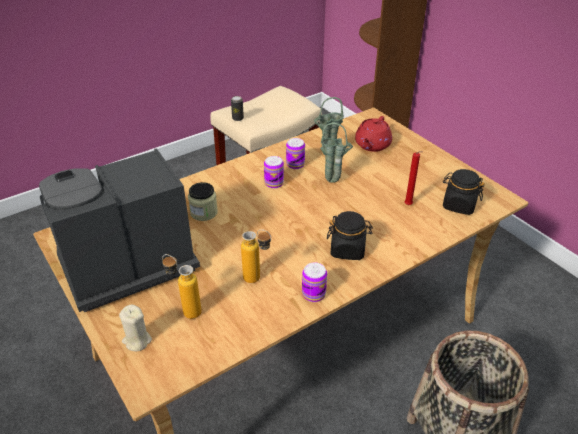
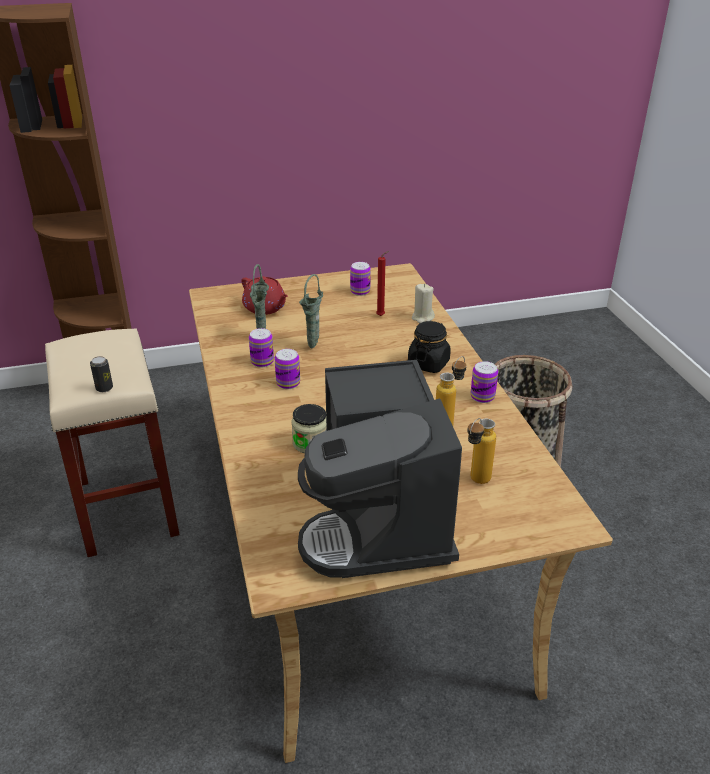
camera: 70 degrees left, 5 degrees down
(137, 340) = (509, 524): beige candle -> beige candle (422, 317)
(442, 184) = (360, 291): none -> can
(458, 205) = (396, 292): black jar -> none

